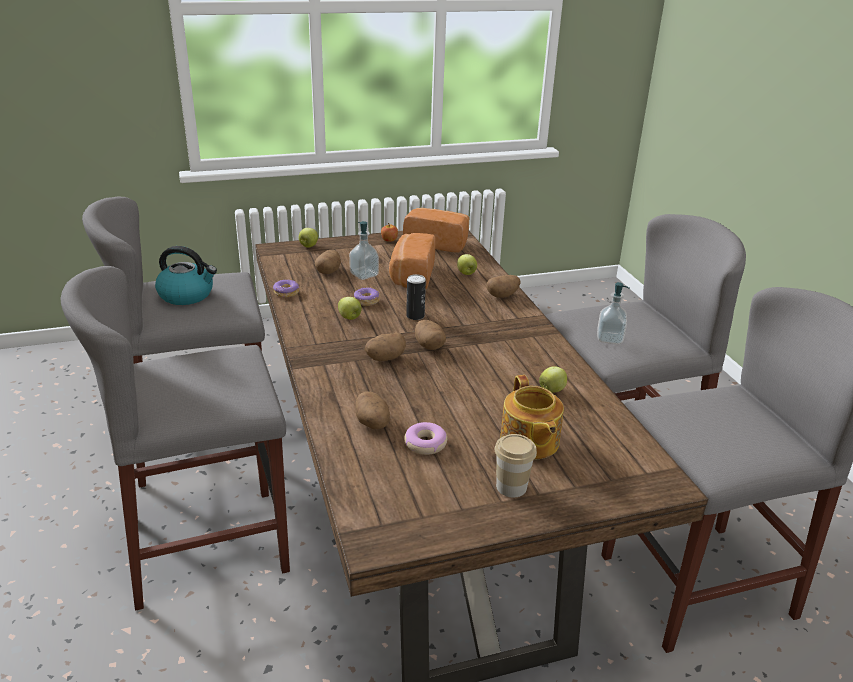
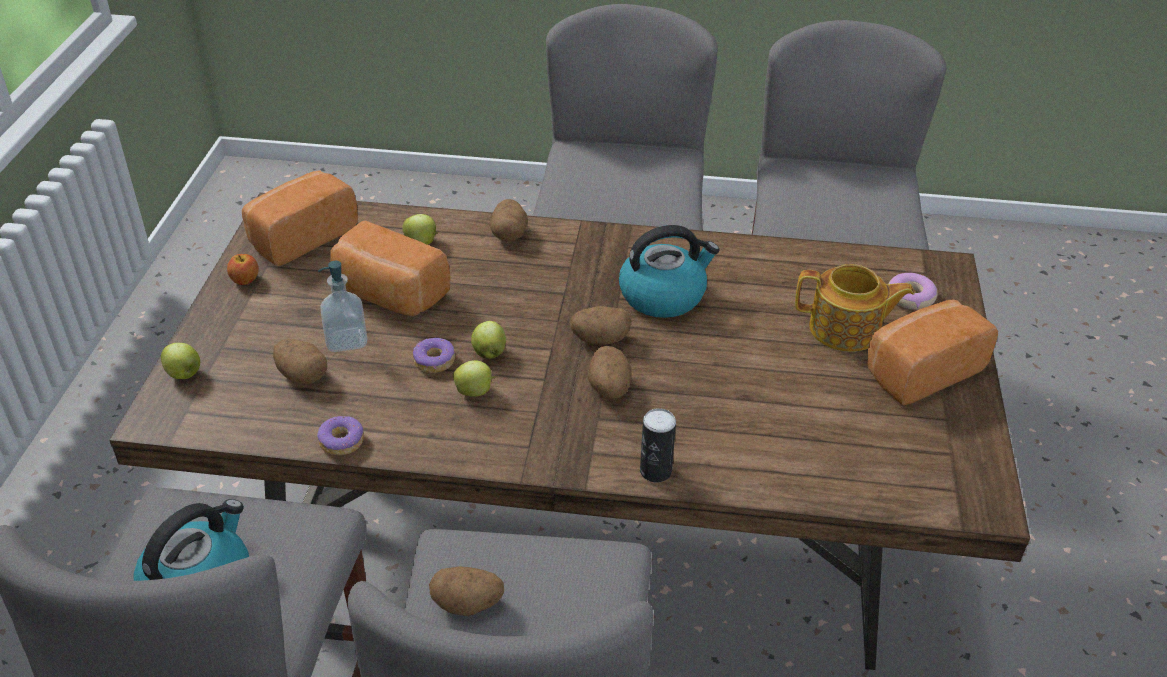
camera: 65 degrees left, 10 degrees up
(373, 423) = (760, 443): potato -> potato (468, 603)
(415, 316) = (512, 327): can -> can (655, 471)
(425, 443) = (819, 410): donut -> donut (910, 297)
(494, 359) = (663, 295): none -> kettle
(511, 487) = (920, 370): cup -> bread
(552, 390) = (754, 277): apple -> apple (489, 353)
(609, 338) = (636, 198): soap dispenser -> none

